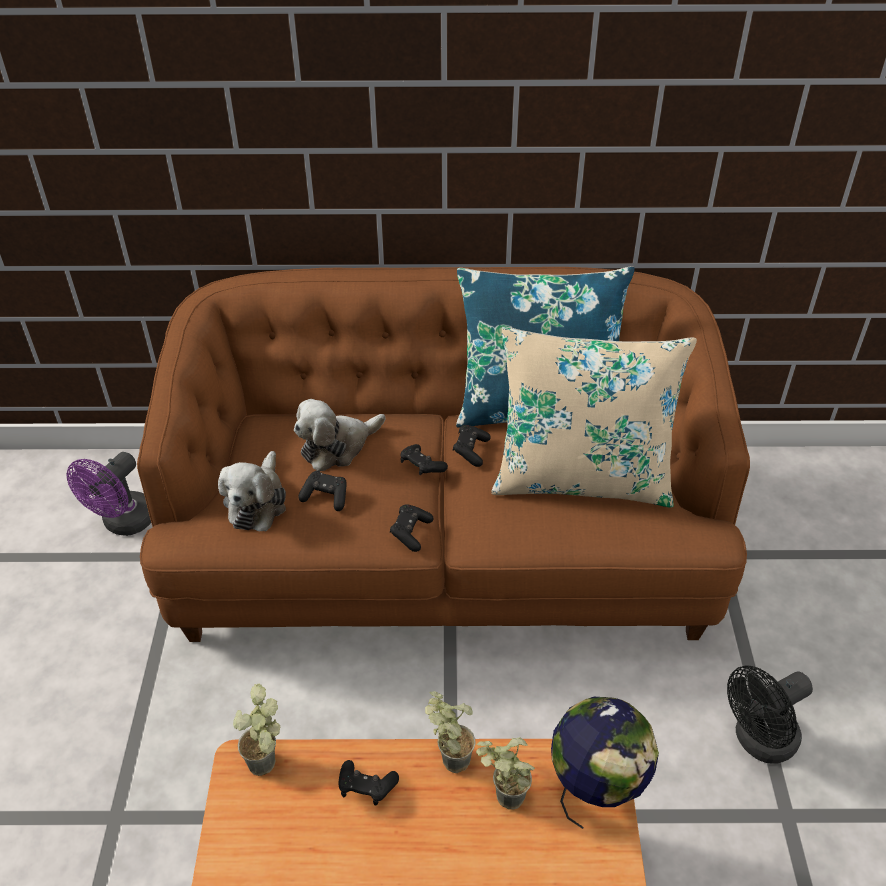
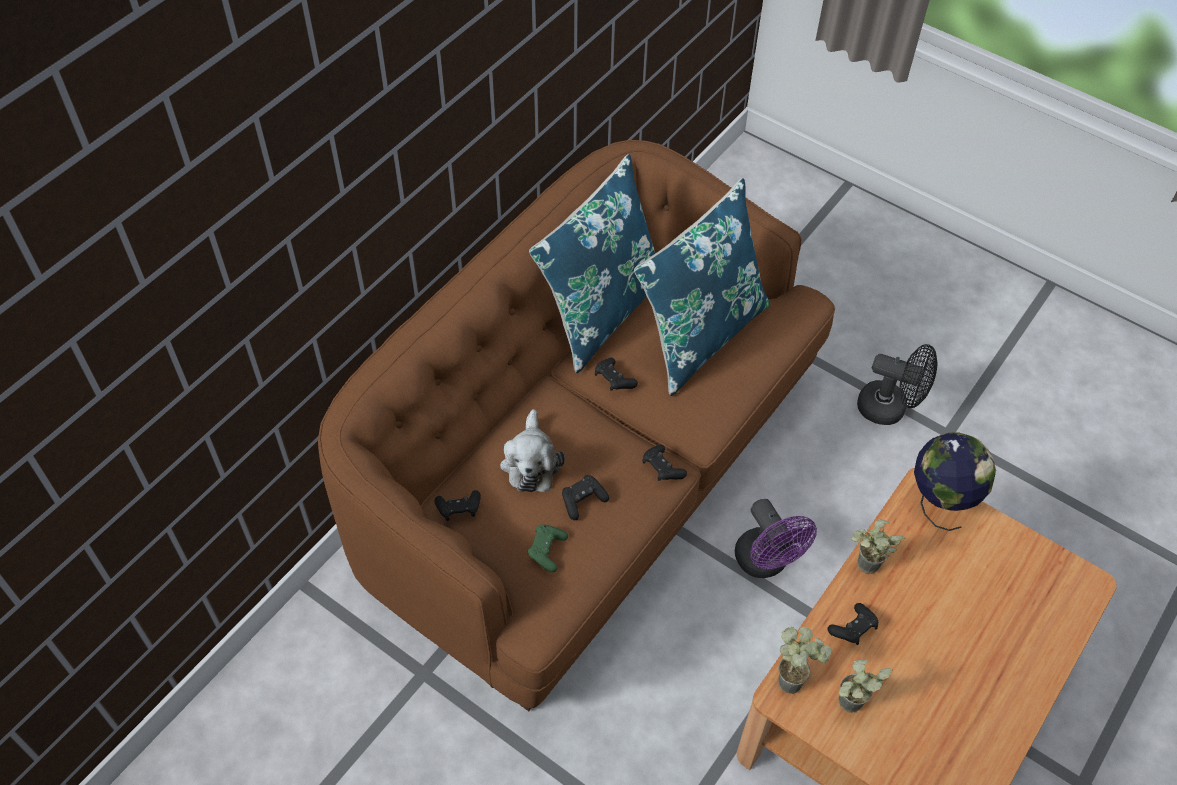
camera: 55 degrees left, 10 degrees up
(124, 523) = (342, 699): purple fan -> purple fan (766, 563)
(257, 502) = (546, 551): plush toy -> green game controller
(421, 467) = (600, 421): black game controller -> black game controller (459, 510)
(501, 799) = (913, 557): potted plant -> potted plant (848, 709)
(581, 478) = (700, 334): beige pillow -> blue pillow
(758, 741) = (890, 408): black fan -> black fan turned 75 degrees counterclockwise

